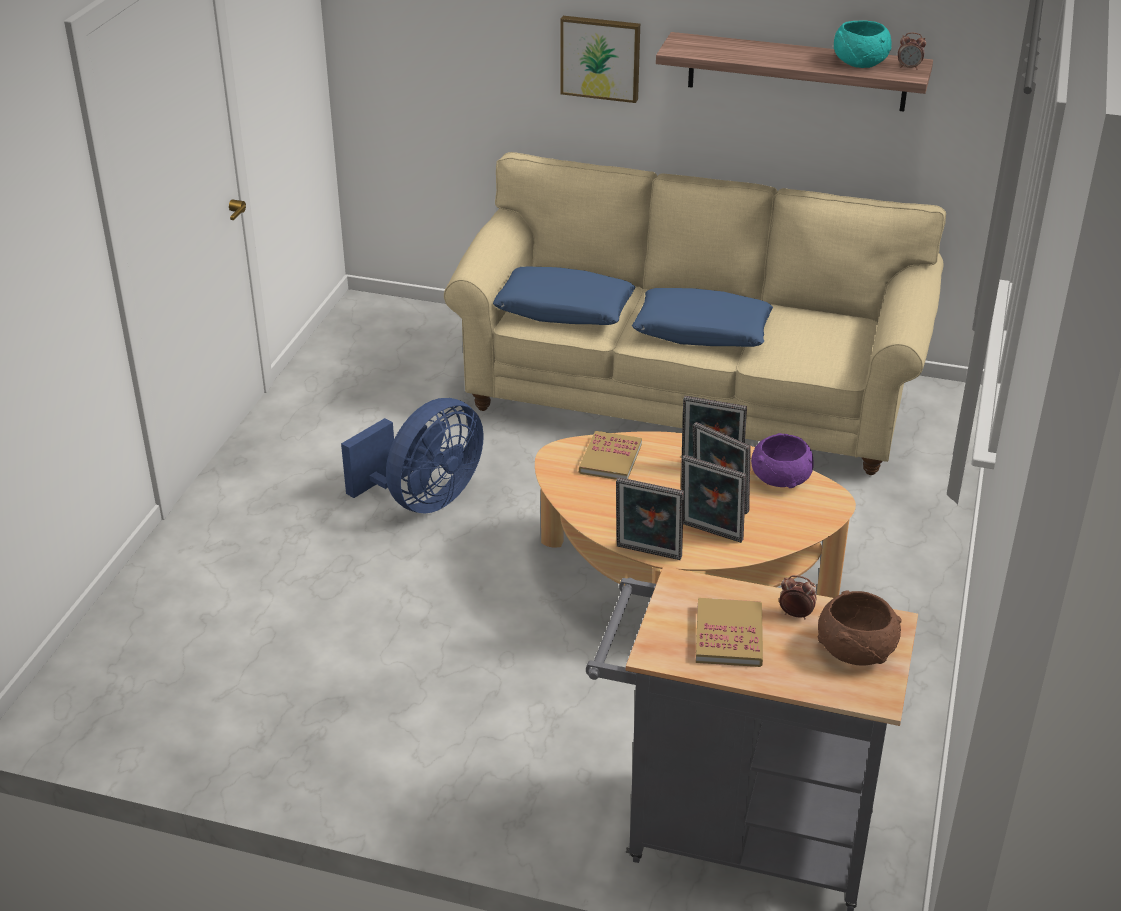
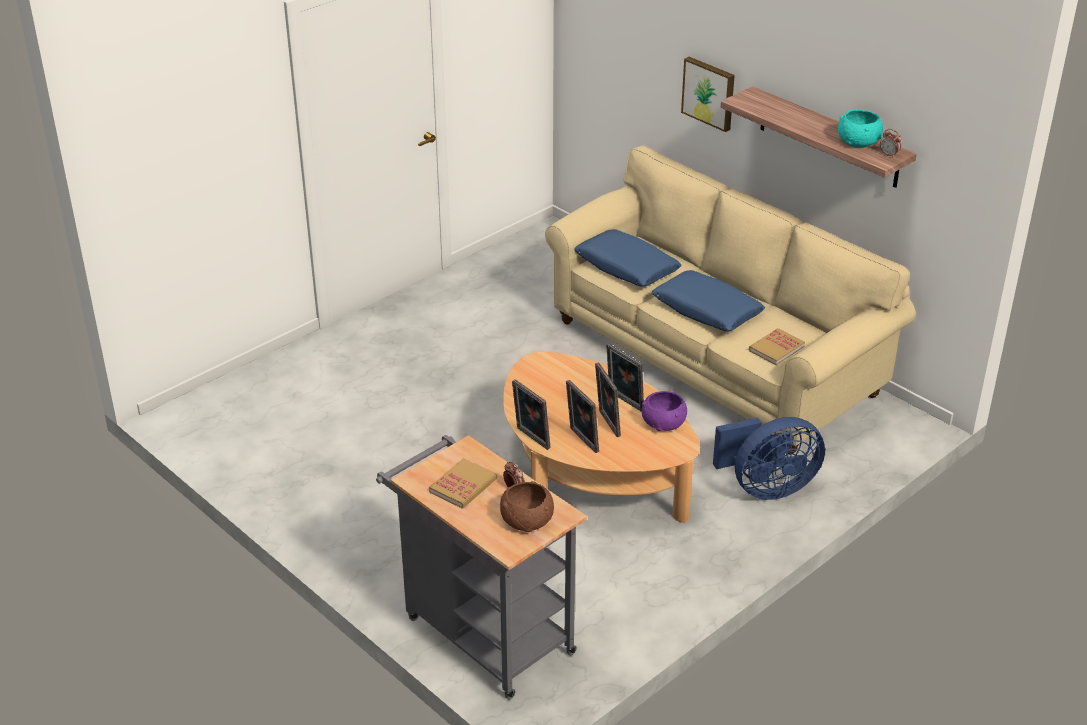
camera: 30 degrees right, 0 degrees up
(423, 499) = (479, 368): blue fan -> blue fan (767, 488)
(610, 459) = (566, 374): book -> book (776, 348)

